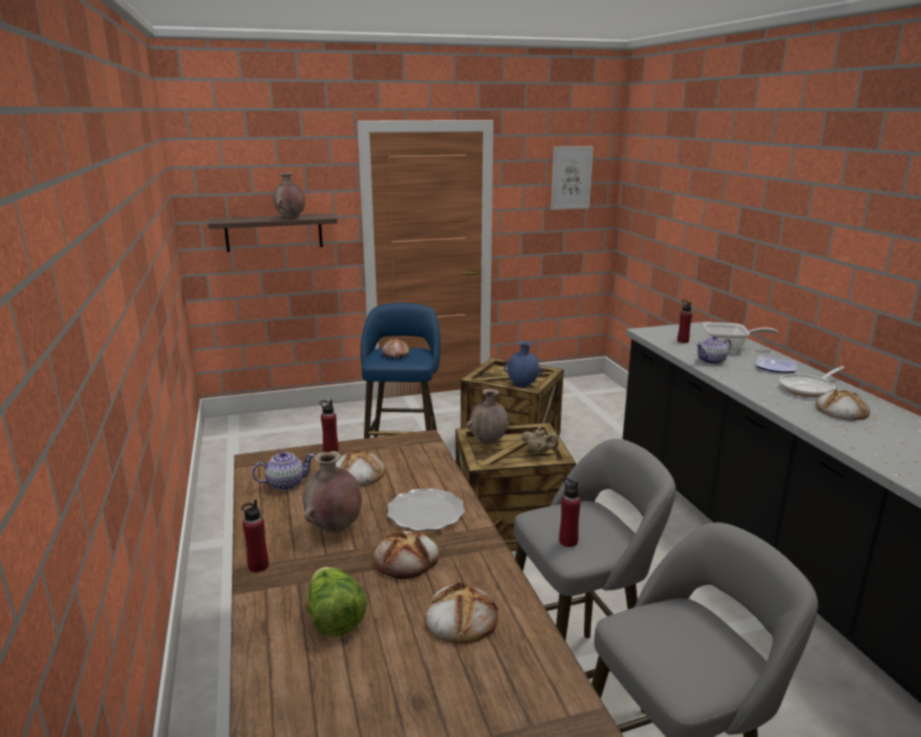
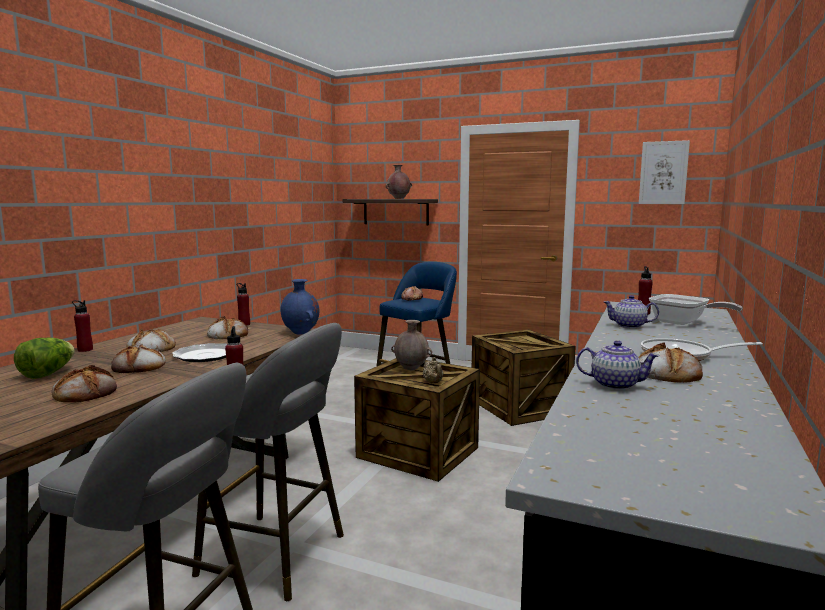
camera: 40 degrees right, 10 degrees down
(285, 484) = (185, 329): teapot -> teapot (614, 384)
(334, 528) = (151, 348): brown vase -> bread
(522, 386) = (518, 349): blue vase -> blue vase (301, 333)
(776, 368) = (693, 340): plate -> none

